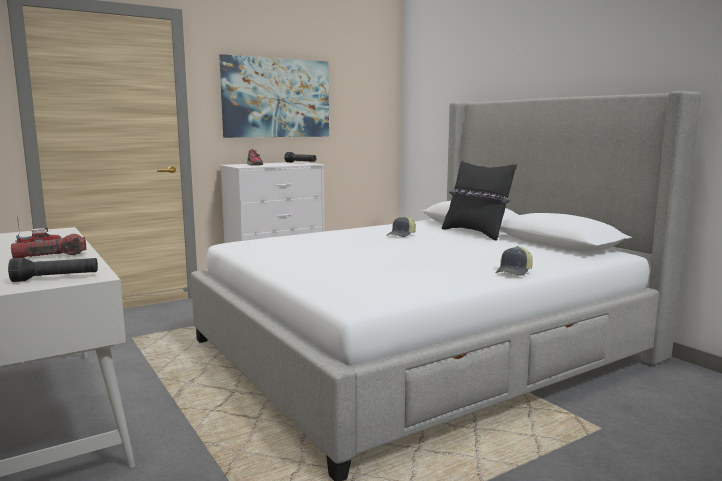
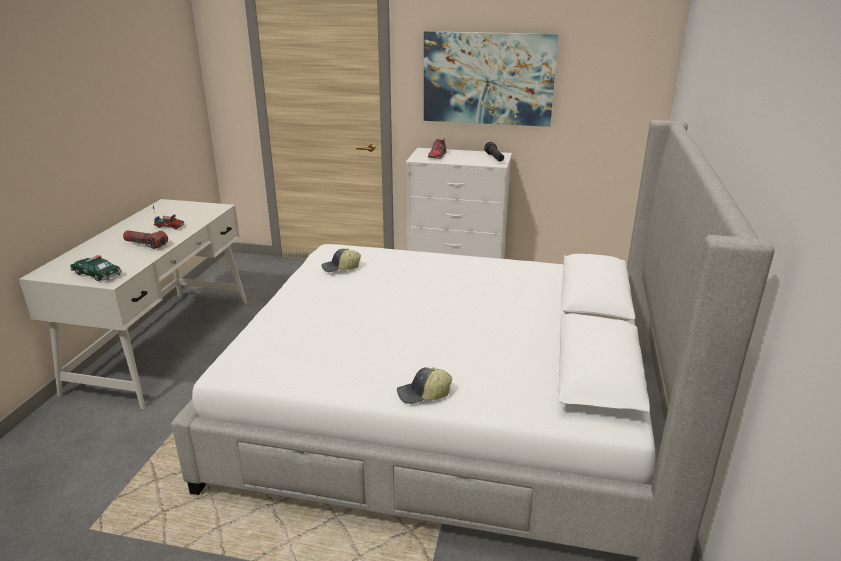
camera: 45 degrees right, 15 degrees up
(56, 278) = (97, 274): black flashlight -> toy car
(402, 235) = (475, 288): cap -> cap (341, 268)
(476, 233) = (561, 313): black pillow -> none

